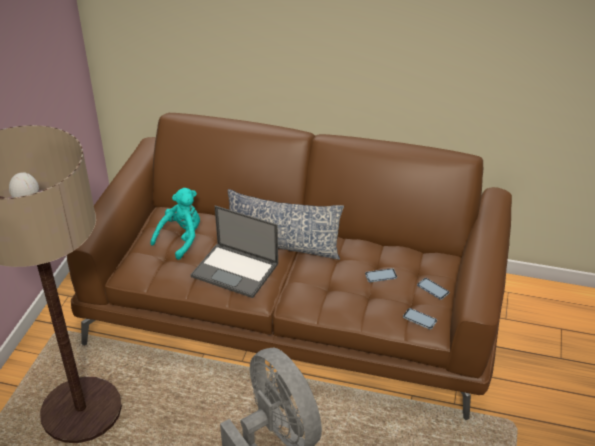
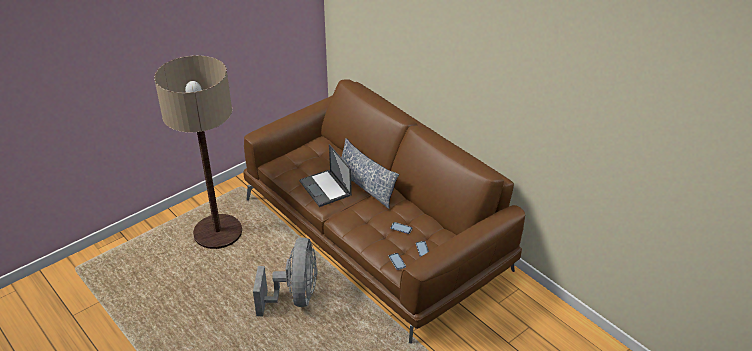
camera: 35 degrees right, 0 degrees up
(181, 239) = (315, 159): turquoise plush toy -> none

